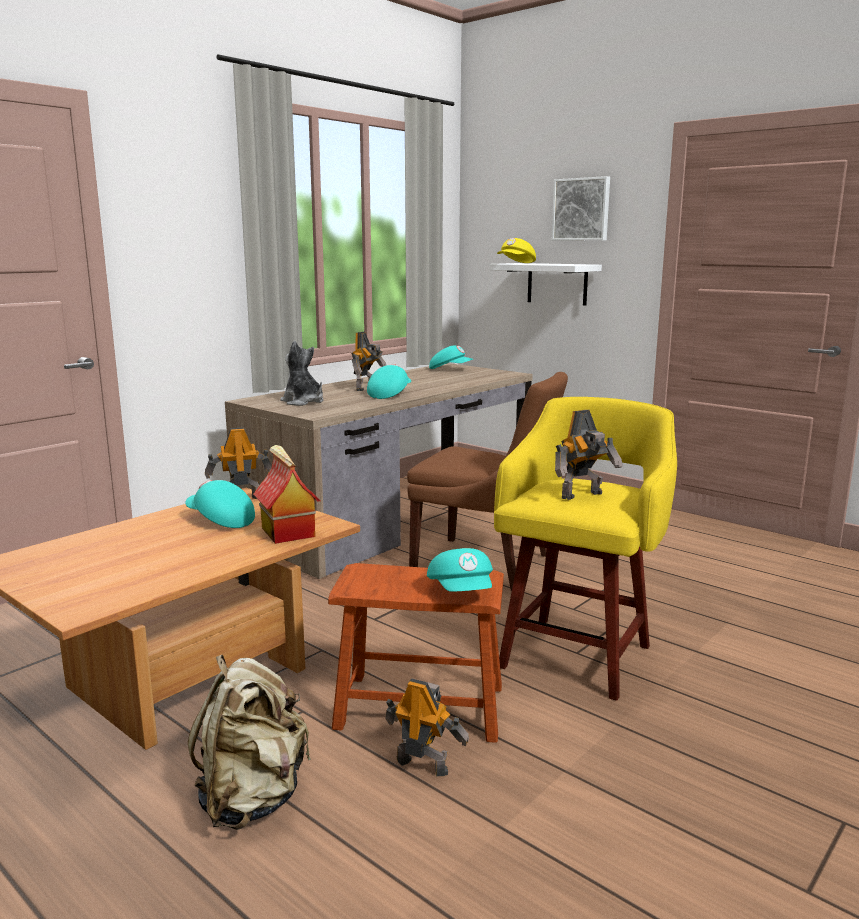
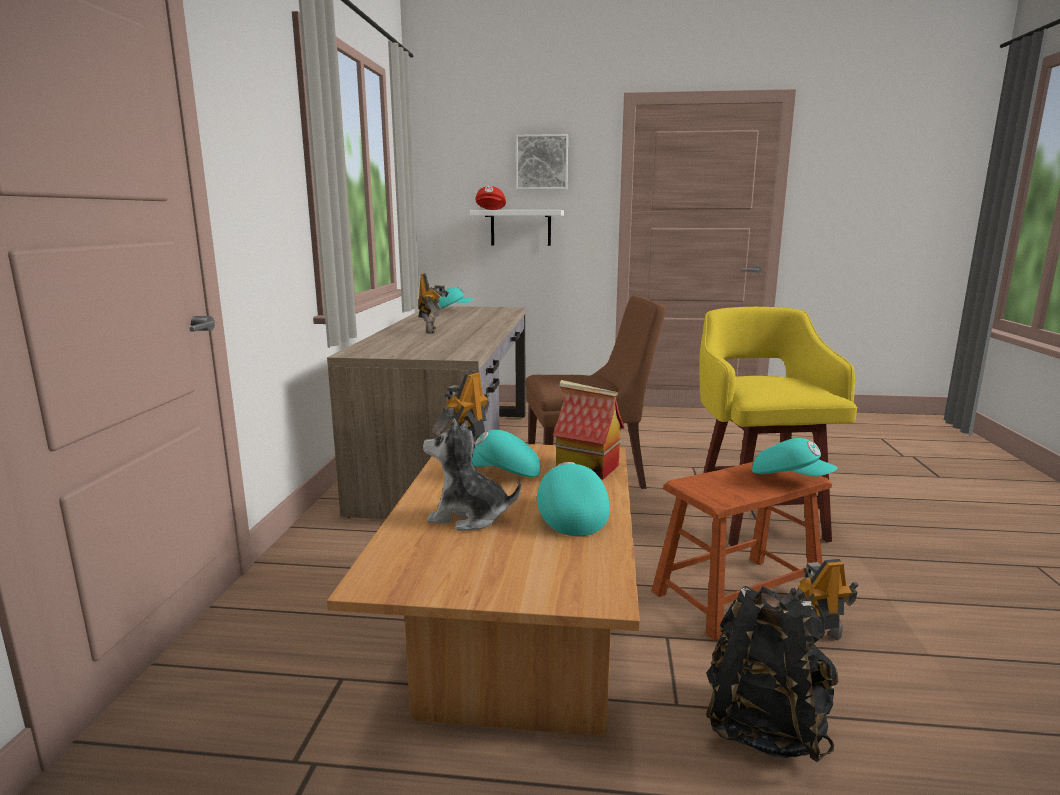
camera: 35 degrees left, 0 degrees up
(252, 798) = (763, 726): beige backpack -> black backpack
(303, 402) = (414, 348): plush toy -> plush toy (468, 517)
(389, 394) = (469, 333): turquoise cap -> turquoise cap (569, 516)
(516, 263) = (490, 209): yellow cap -> red cap
(583, 496) = (784, 385): toy robot -> none

